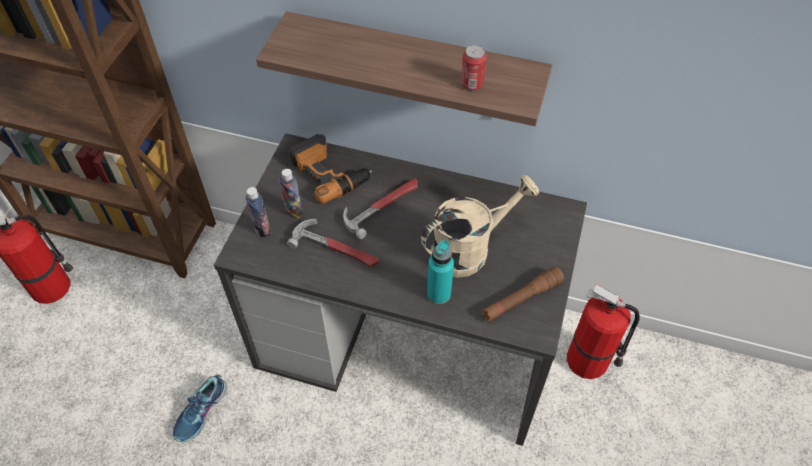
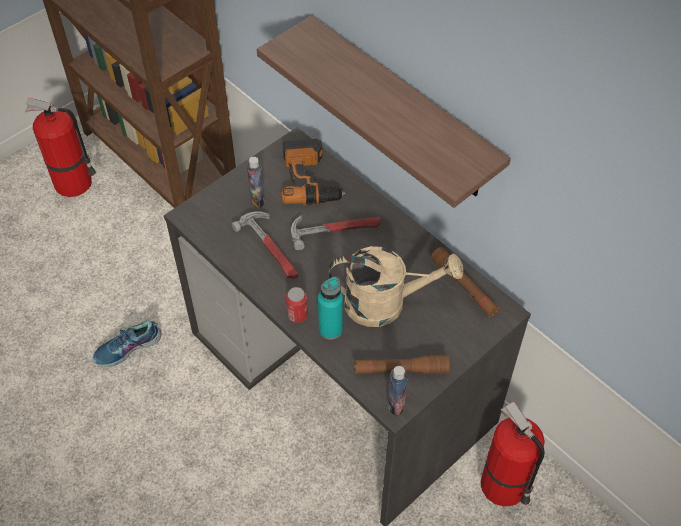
camera: 30 degrees right, 0 degrees up
(262, 229) = (221, 203): bottle -> bottle (396, 404)
(472, 84) = (421, 145): can -> can (297, 315)
(521, 205) = (464, 287): none -> brown flashlight

